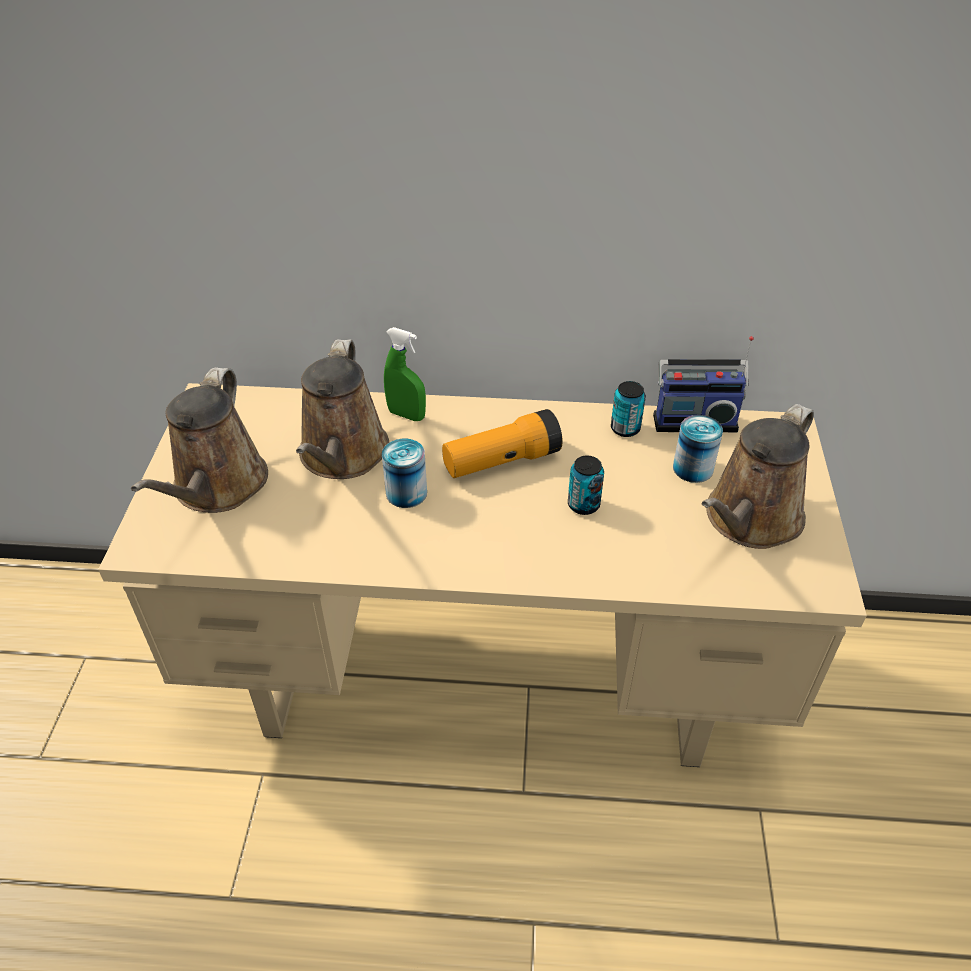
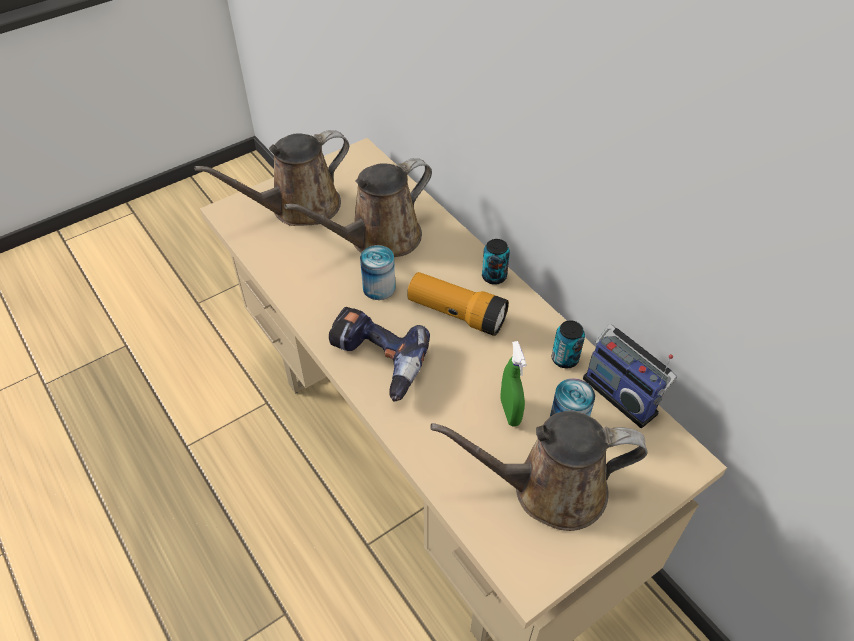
camera: 50 degrees right, 5 degrees up
(406, 415) = (447, 242): green spray bottle -> green spray bottle (510, 412)
(498, 549) = (375, 362): none -> power drill
(583, 505) = (461, 381): can -> can (494, 276)

